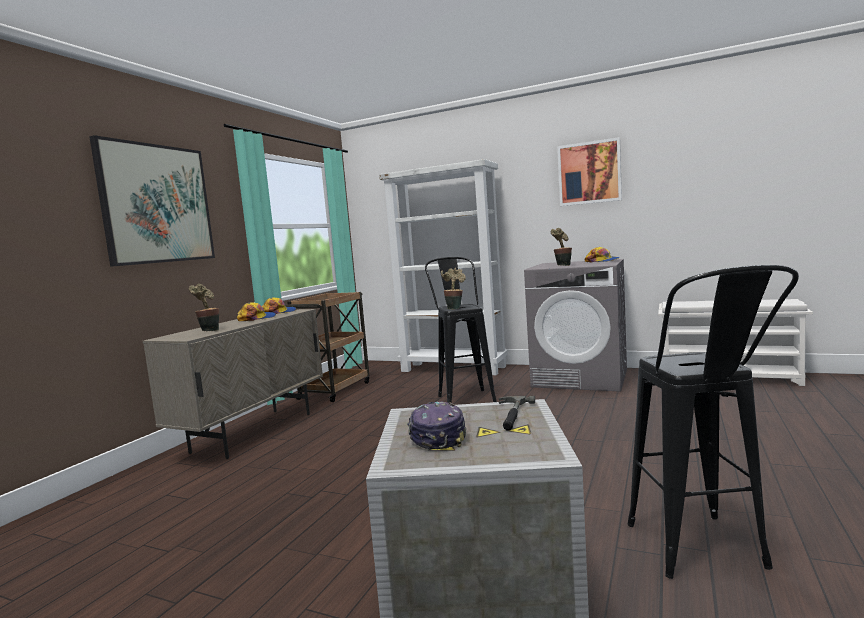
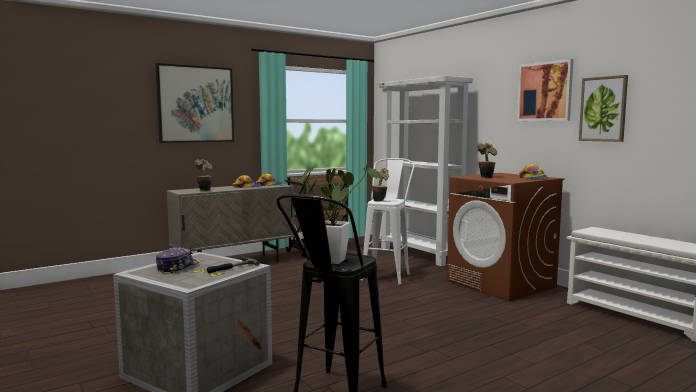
camera: 30 degrees right, 0 degrees up
(464, 396) = (388, 275): black stool -> white stool
(581, 378) = (501, 284): grey washing machine -> brown washing machine
(658, 185) = (603, 109): none -> picture
(687, 364) = (336, 259): none -> potted plant

